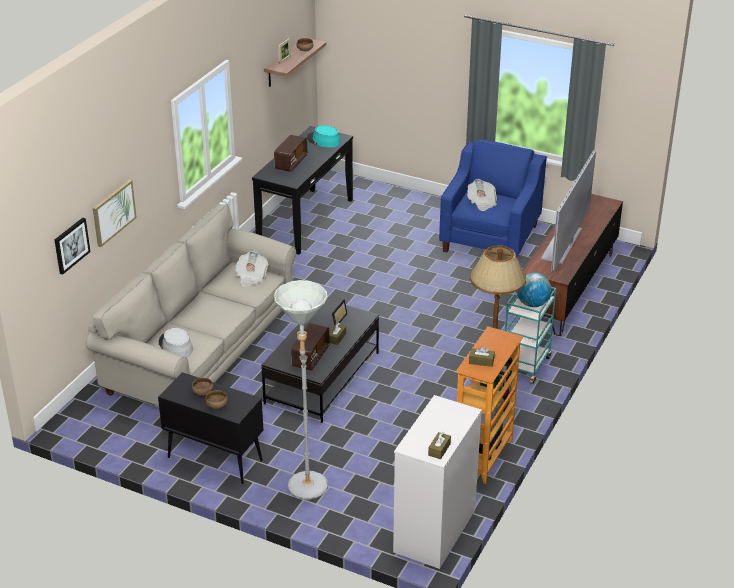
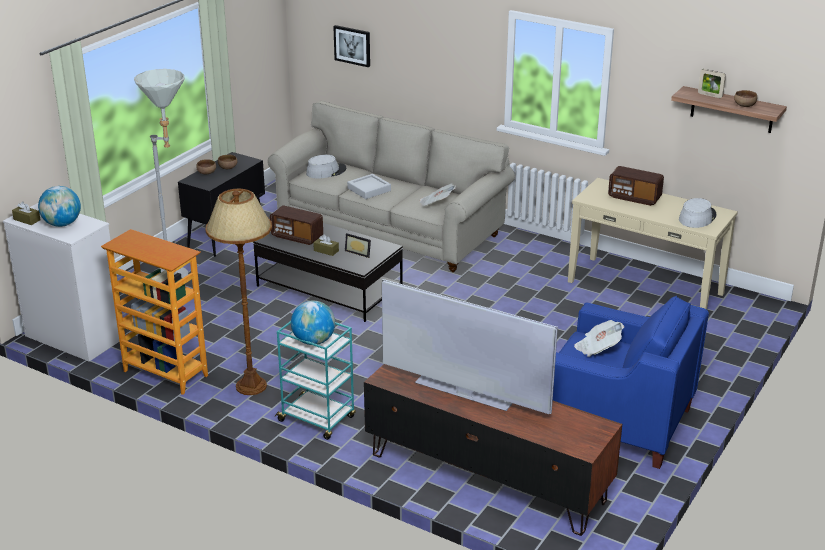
camera: 95 degrees right, 5 degrees down
(113, 212) = (407, 58): picture -> none
(215, 318) = (369, 189): none -> grey tray
(305, 220) = (645, 287): black console table -> beige console table
(323, 140) = (697, 217): turquoise hat -> grey hat
(443, 423) = (62, 224): none -> globe
(481, 361) = (139, 243): brown tissue box -> none

